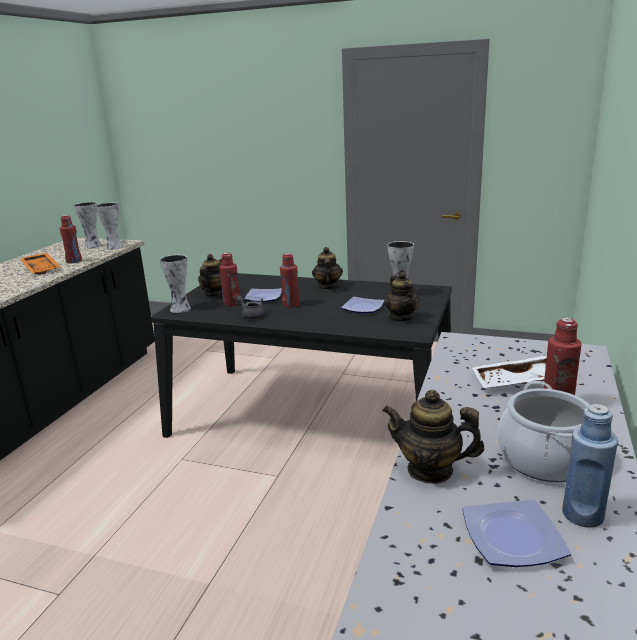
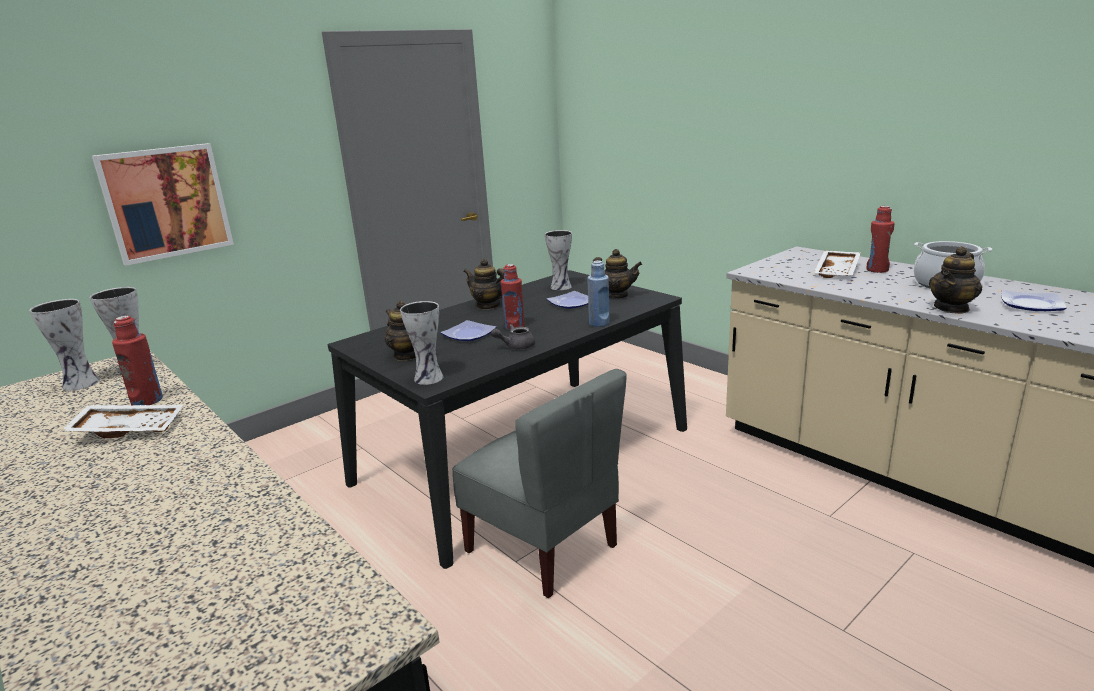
camera: 60 degrees left, 0 degrees up
(42, 269) = (129, 429): orange tray -> white tray
(201, 465) = (543, 548): none -> grey chair
(227, 161) = (166, 202): none -> picture
(231, 303) = (459, 350): red bottle -> none
(582, 515) = (1008, 289): blue bottle -> blue bottle (599, 323)

